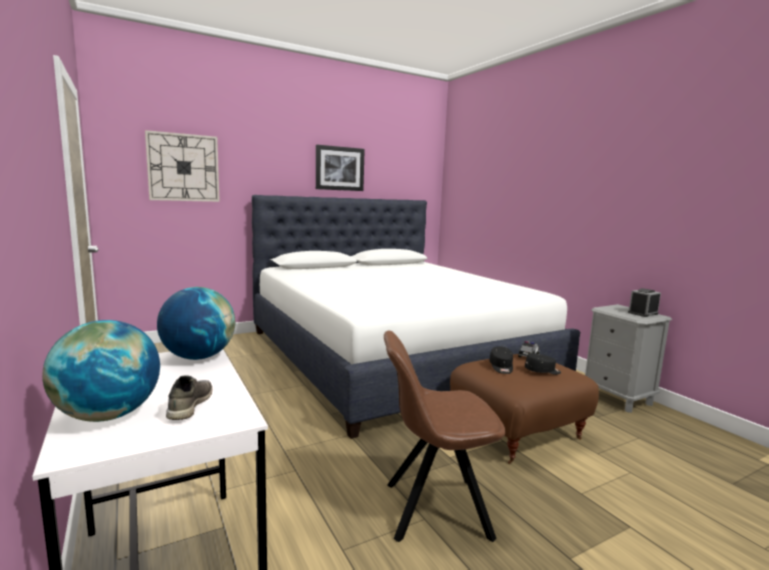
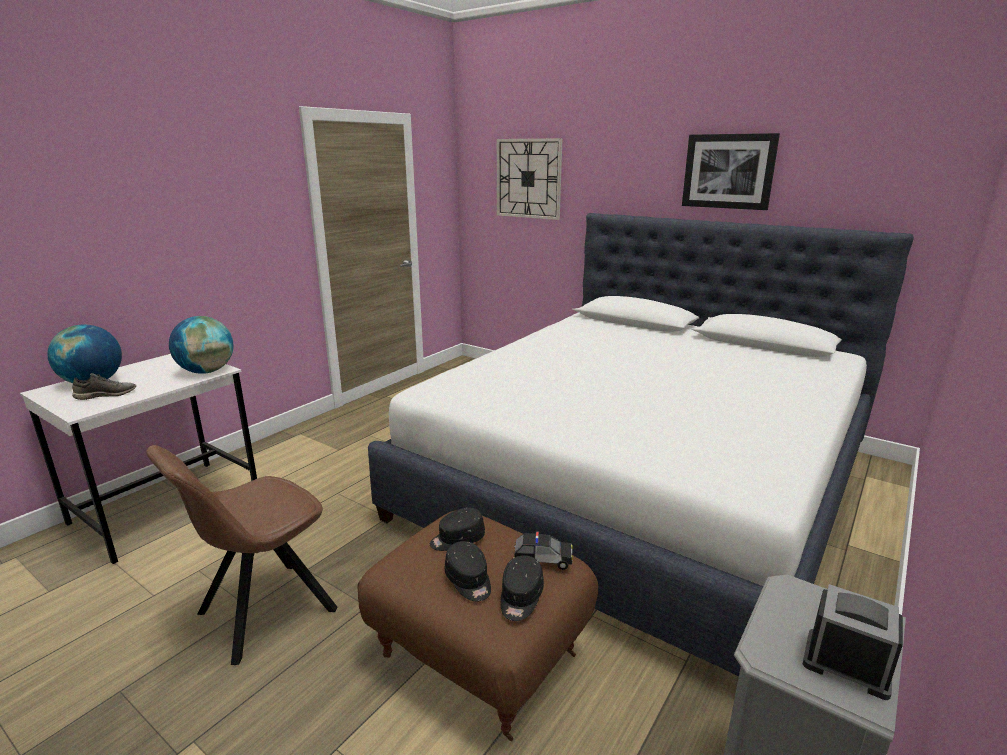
camera: 65 degrees right, 10 degrees up
(435, 509) = (266, 611): brown chair -> brown chair turned 105 degrees counterclockwise
(559, 365) = (520, 598): none -> black cap

